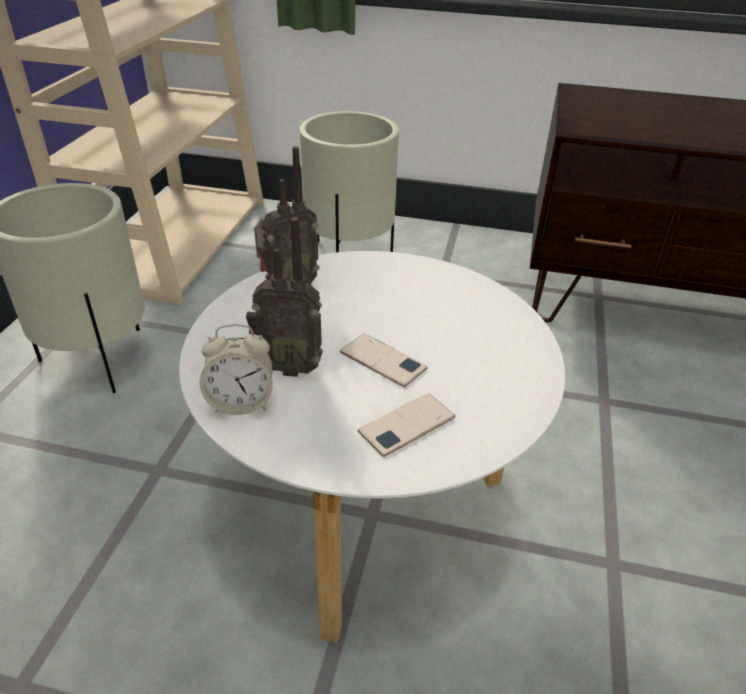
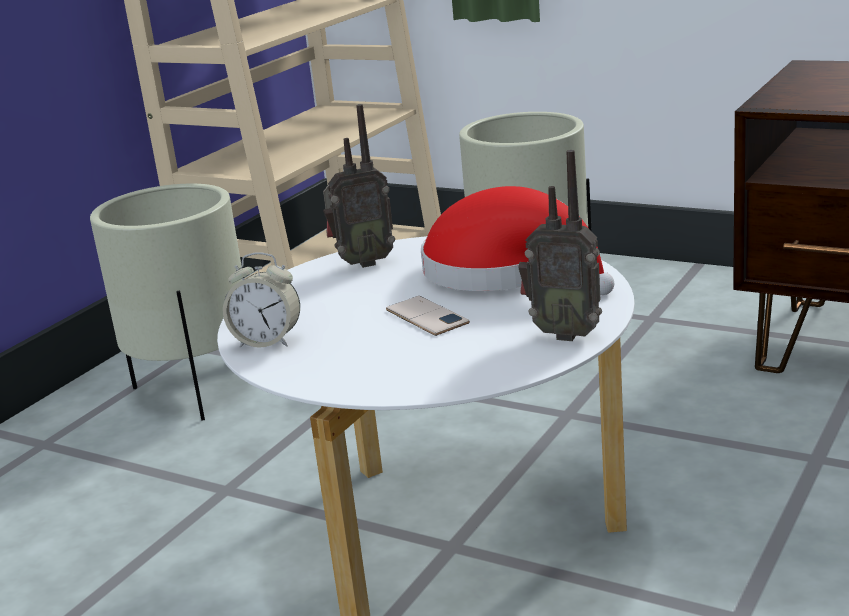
camera: 20 degrees right, 15 degrees down
(289, 366) = (328, 319): radio -> radio (565, 333)
(407, 425) = (420, 361): phone -> none
(425, 298) = (506, 271): none -> red hat

